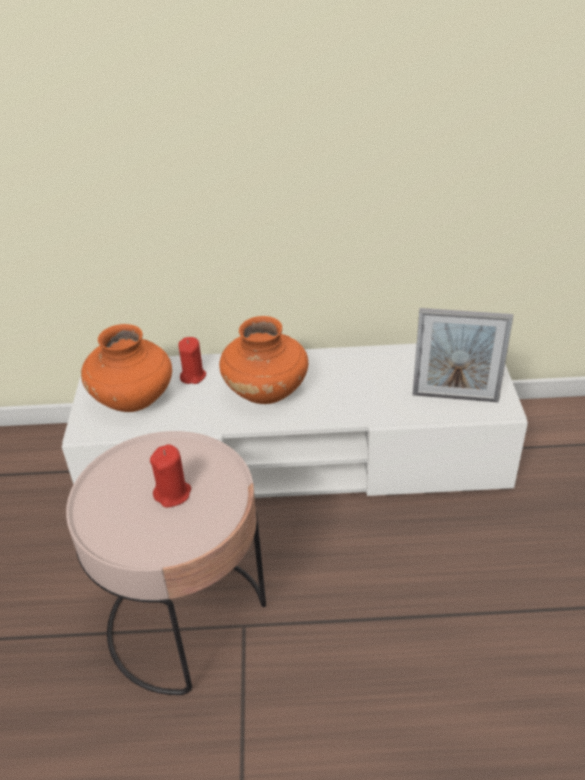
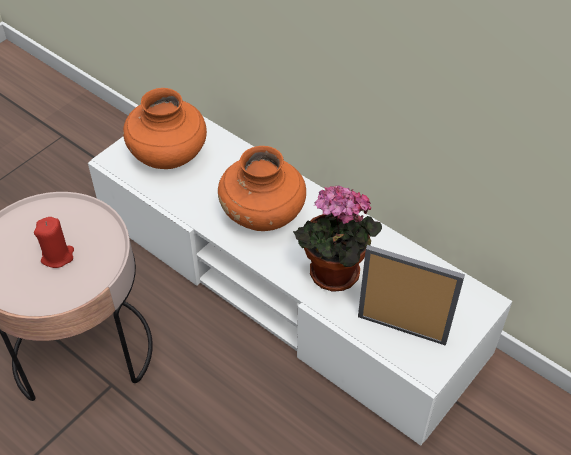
camera: 40 degrees right, 10 degrees up
(193, 376) = (229, 163): red candle -> none
(368, 397) = (332, 276): none -> potted plant
(455, 397) = (401, 329): picture frame -> picture frame turned 150 degrees clockwise

